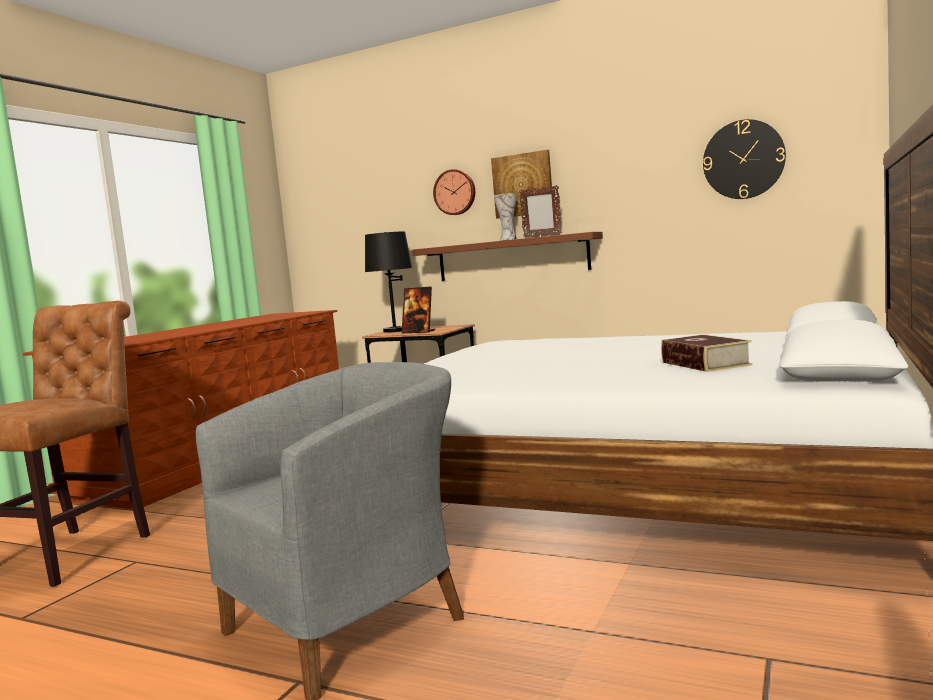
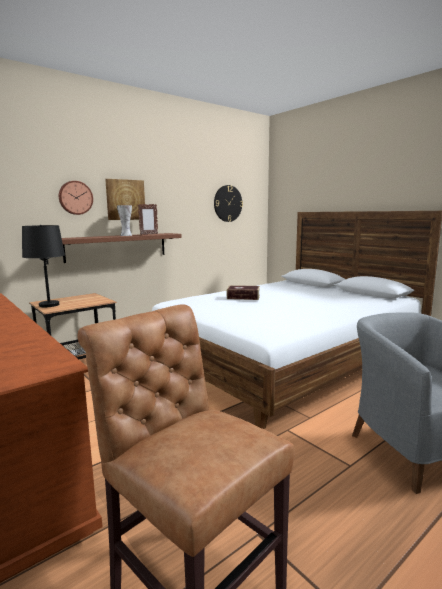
camera: 65 degrees left, 5 degrees up
(418, 332) = (86, 303): picture frame -> none
(705, 364) = (337, 297): book -> book (243, 297)

